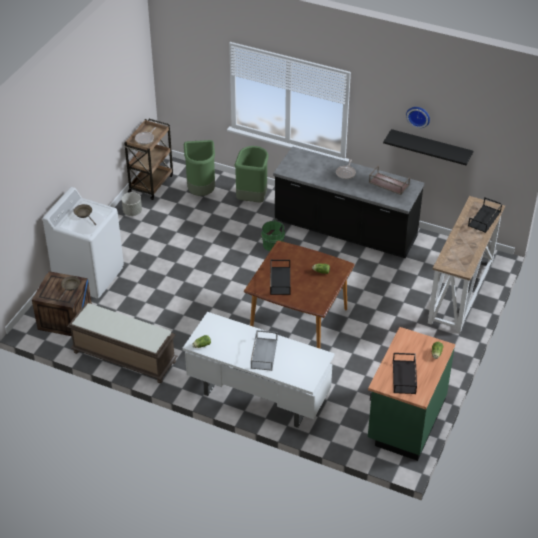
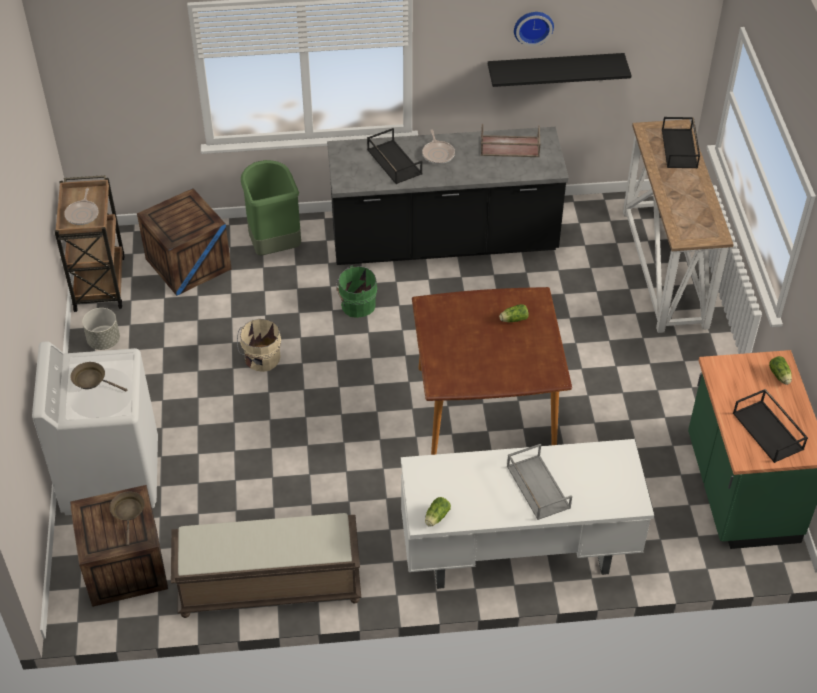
camera: 30 degrees left, 5 degrees up
(201, 191) = (188, 264): green trash can -> crate
(202, 251) = (261, 359): none -> beige bucket
(279, 280) = (466, 359): black tray -> black tray (393, 161)

